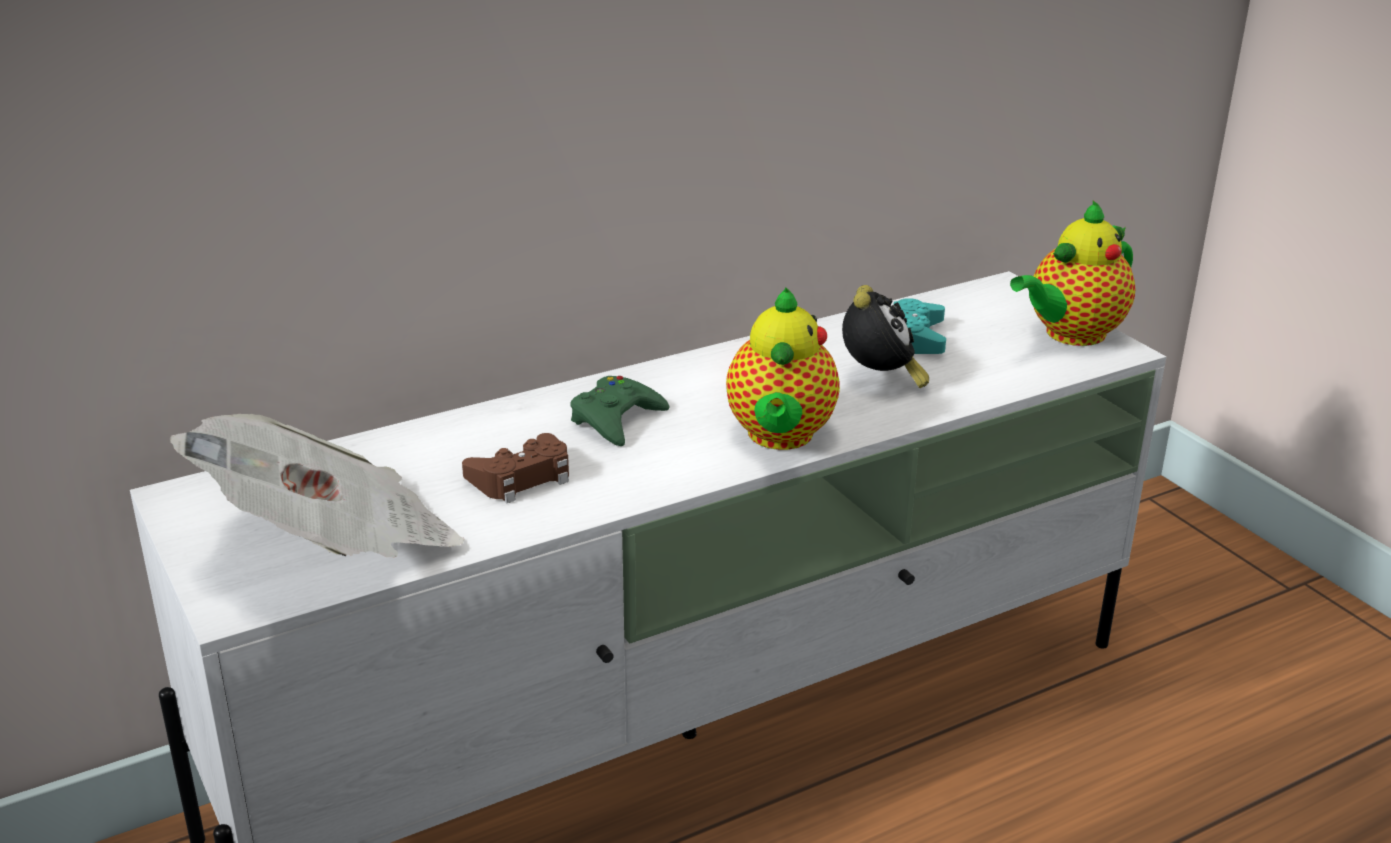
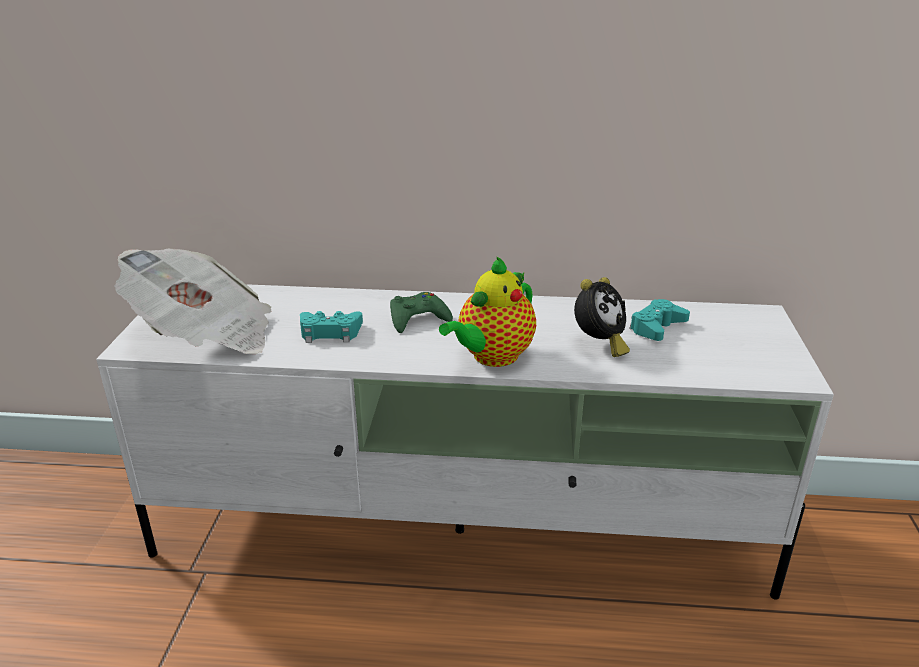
camera: 35 degrees right, 0 degrees up
(521, 478) = (330, 332): brown game controller -> turquoise game controller
(1070, 335) = (773, 357): teapot -> none

